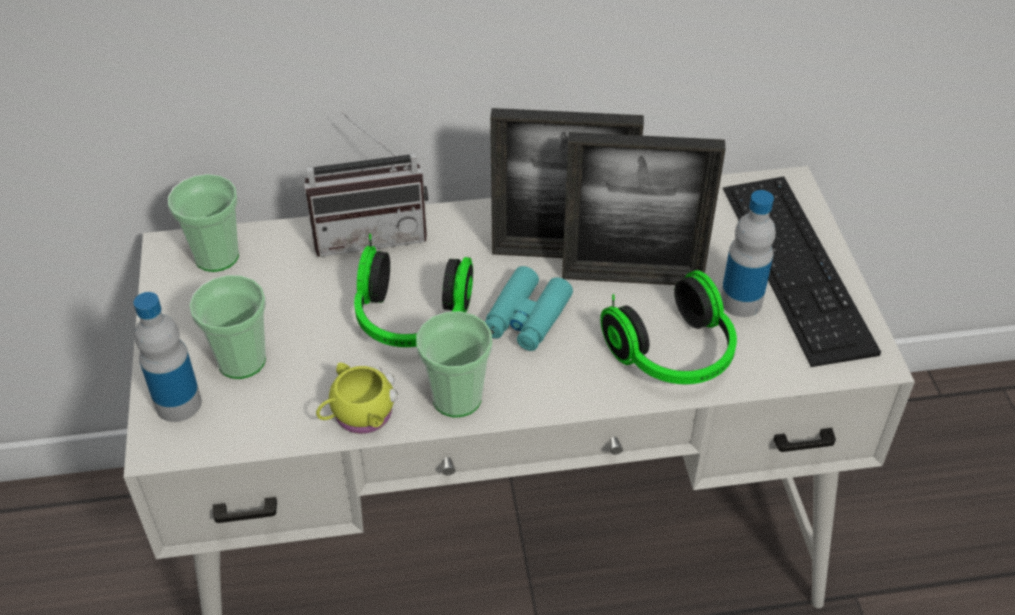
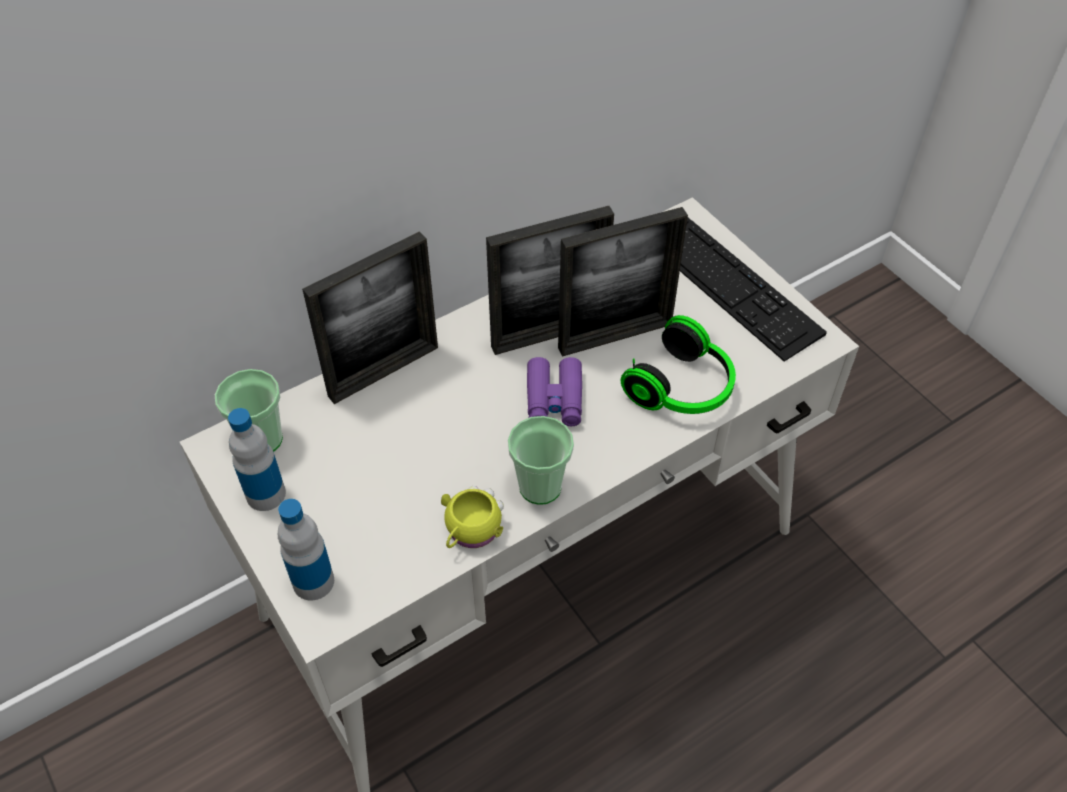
camera: 25 degrees left, 5 degrees up
(241, 361) = (344, 523): cup -> none
(371, 233) = (383, 371): radio -> picture frame
(411, 320) = (464, 435): headphones -> none
(526, 318) = (554, 399): turquoise binoculars -> purple binoculars
(741, 301) = (706, 327): bottle -> bottle (266, 494)

